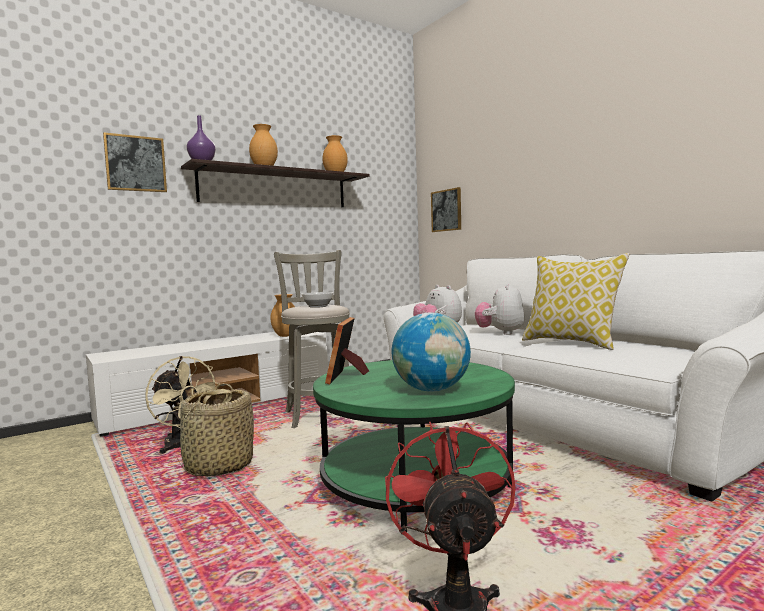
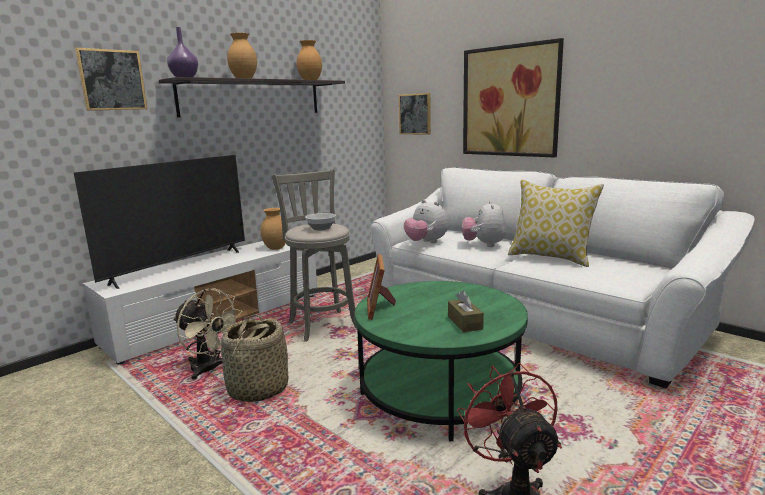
camera: 10 degrees left, 10 degrees up
(182, 346) = (179, 267): none -> television
(431, 390) = (465, 323): globe -> brown tissue box
(538, 186) = (510, 101): none -> picture

